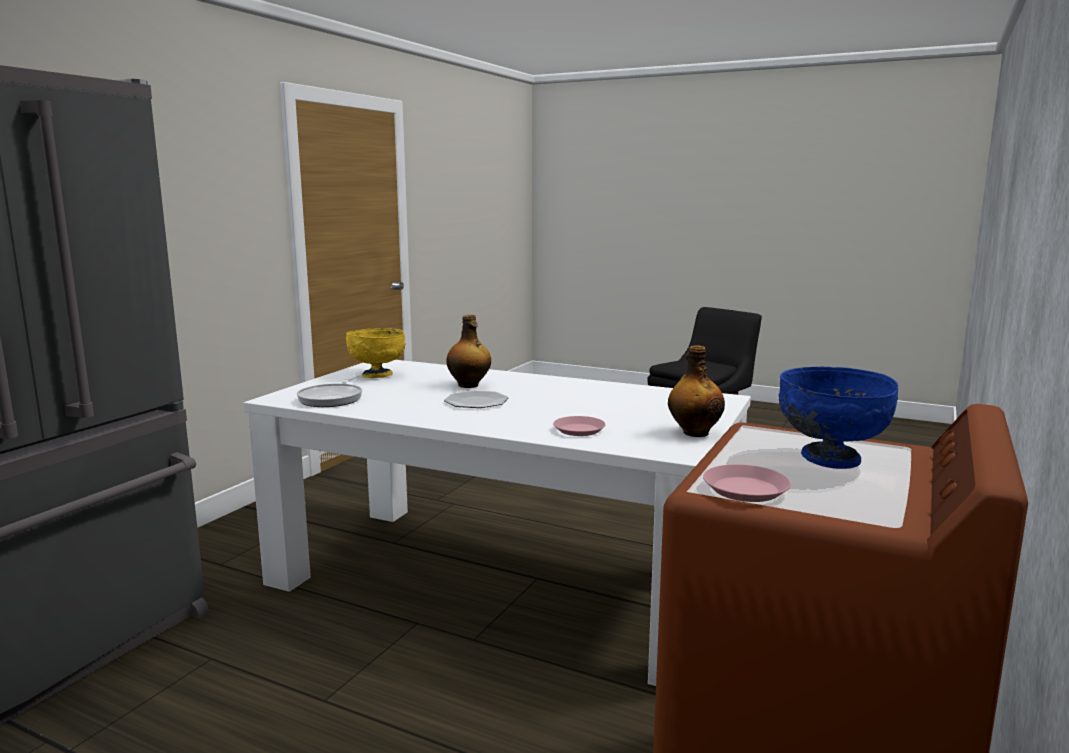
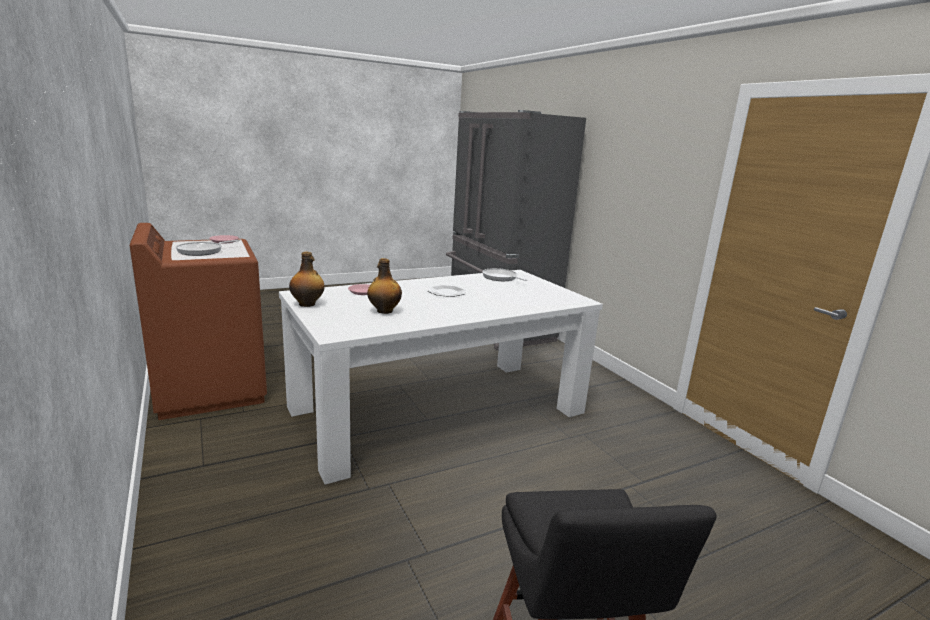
camera: 125 degrees right, 5 degrees up
(378, 375) = (542, 292): yellow bowl -> none
(469, 385) = (484, 299): bottle -> bottle (384, 311)
(830, 460) = (203, 251): blue bowl -> frying pan

